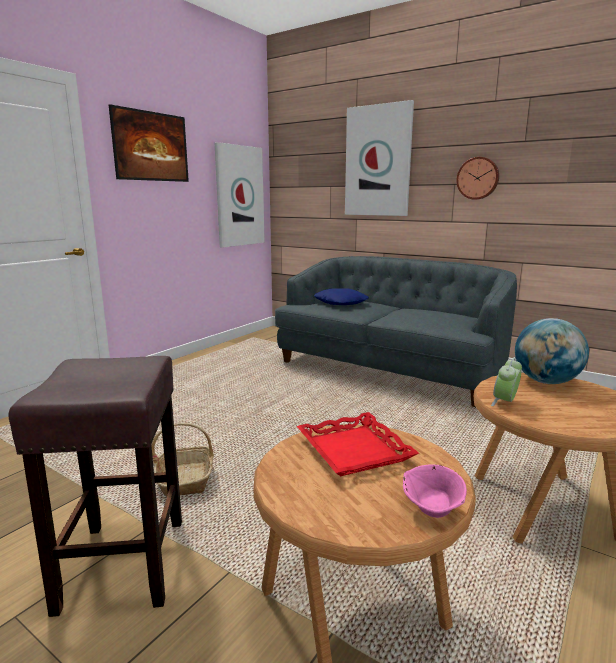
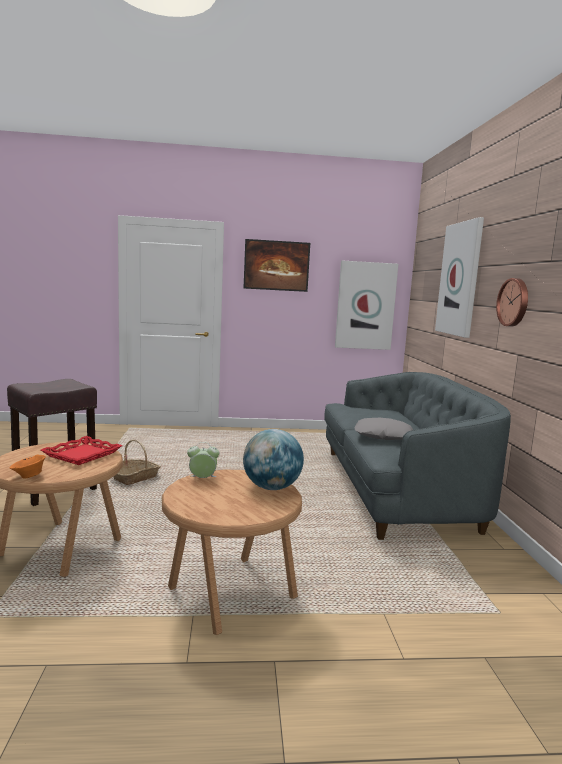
camera: 50 degrees right, 5 degrees down
(341, 303) = (375, 412): blue pillow -> none
(416, 317) = (382, 436): none -> grey pillow
(433, 511) = (28, 476): pink bowl -> orange bowl

